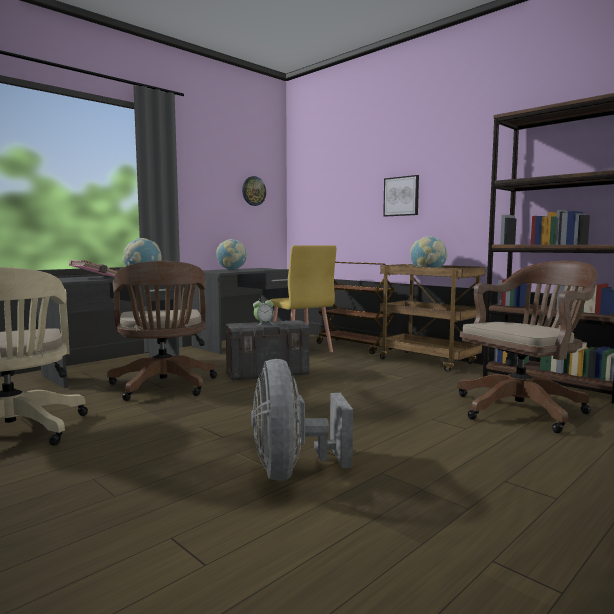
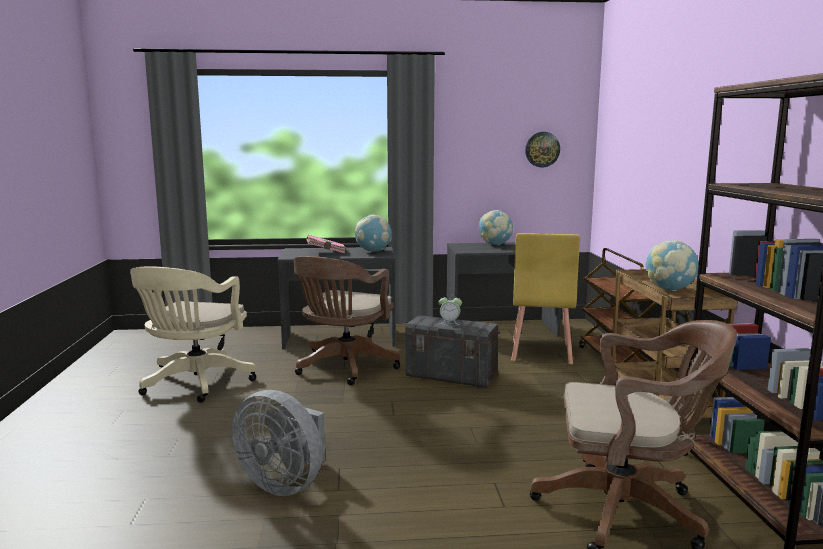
camera: 40 degrees right, 5 degrees up
(292, 471) = (284, 484): grey fan -> grey fan turned 90 degrees counterclockwise
(401, 196) = (679, 174): picture -> none

